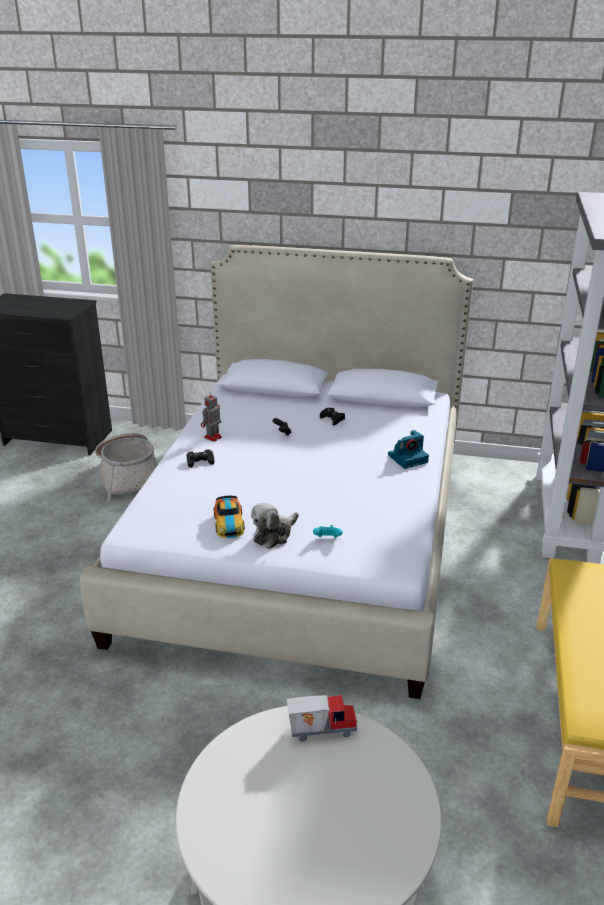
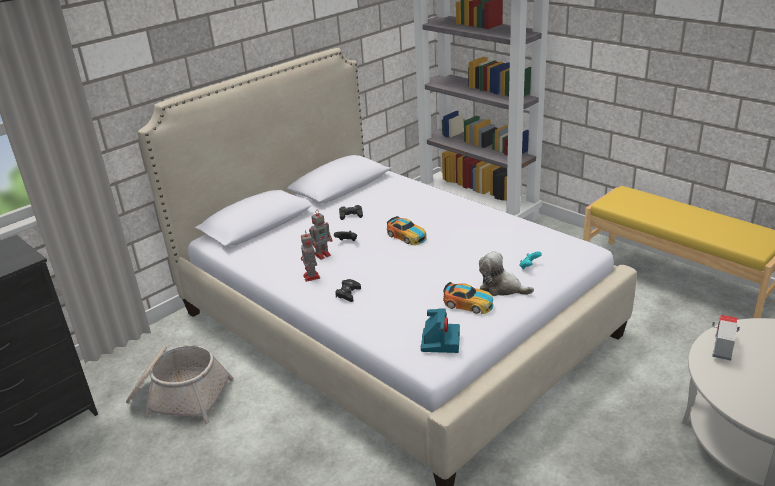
camera: 55 degrees left, 0 degrees up
(252, 430) = (323, 254): none -> toy robot
(274, 534) = (502, 288): plush toy -> plush toy turned 135 degrees clockwise
(321, 457) = (407, 236): none -> toy car
(408, 458) = (447, 203): camera -> camera (440, 341)

